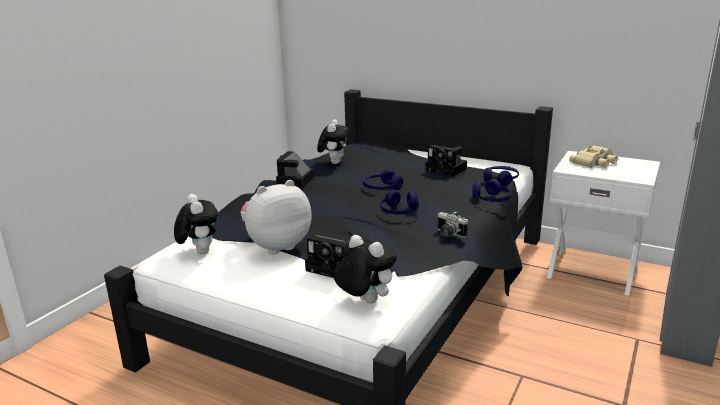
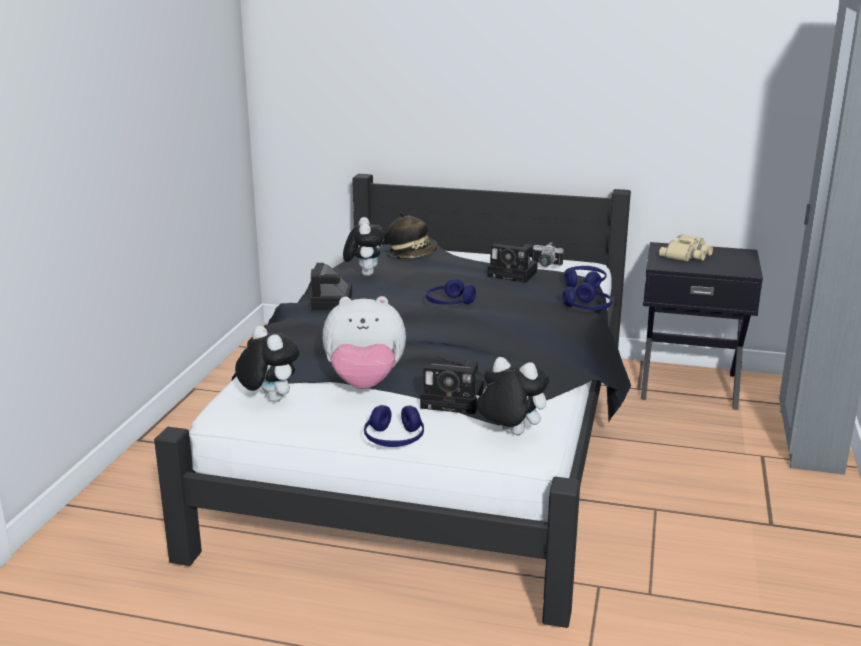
camera: 15 degrees left, 0 degrees up
(277, 246) = (364, 383): plush toy -> plush toy turned 135 degrees counterclockwise
(378, 151) = (412, 255): none -> hat
(399, 212) = (490, 330): blue headphones -> blue headphones (394, 439)
(448, 234) = (561, 352): camera -> camera (545, 265)
(593, 269) = (689, 385): white nightstand -> black nightstand

